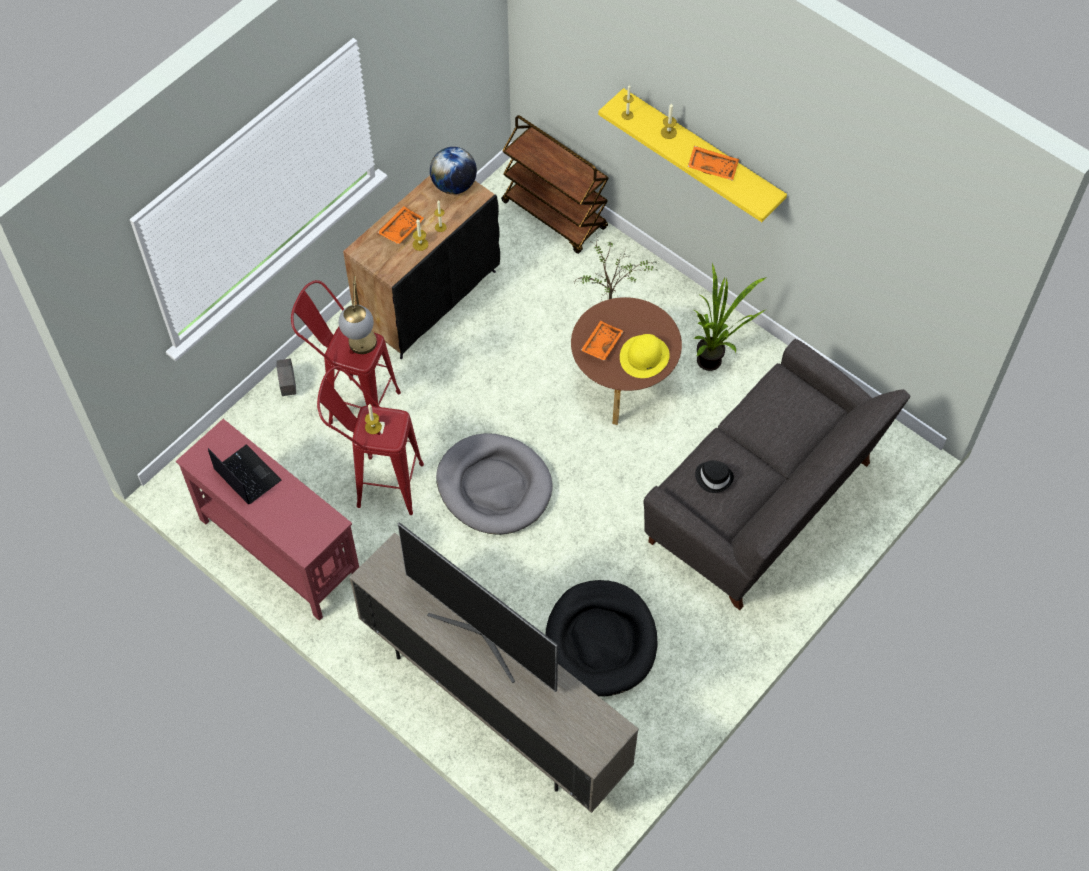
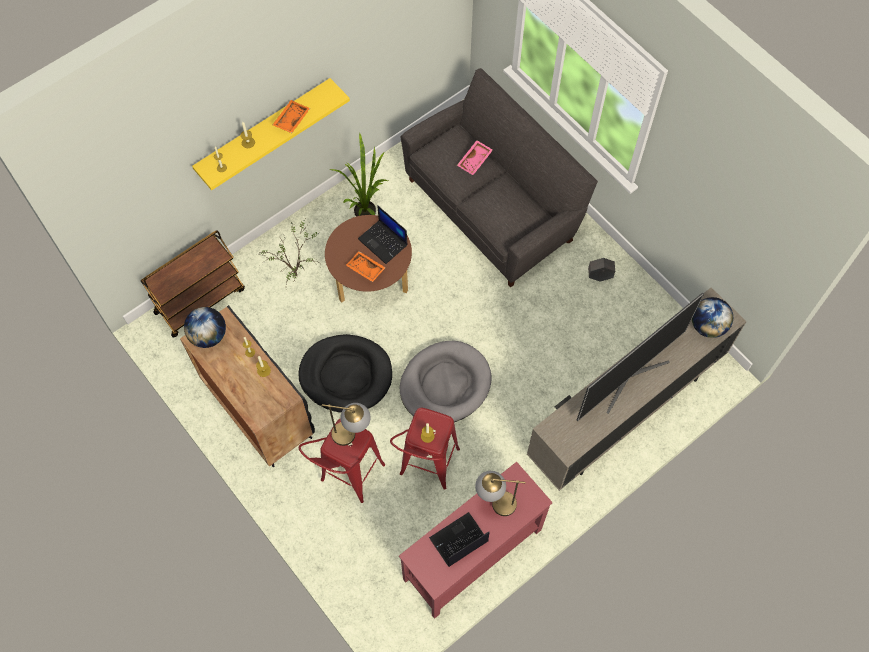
camera: 80 degrees left, 5 degrees up
(288, 387) = (319, 532): grey planter -> grey planter (599, 276)
(295, 506) = (494, 503): none -> table lamp
(400, 229) = (243, 384): orange tray -> none
(576, 727) = (707, 326): none -> globe
(601, 641) = (584, 332): black dog bed -> black dog bed (346, 375)
(644, 356) = (383, 242): yellow hat -> laptop
(714, 477) = (504, 212): black hat -> none
(785, 432) = (475, 160): none -> pink tray

